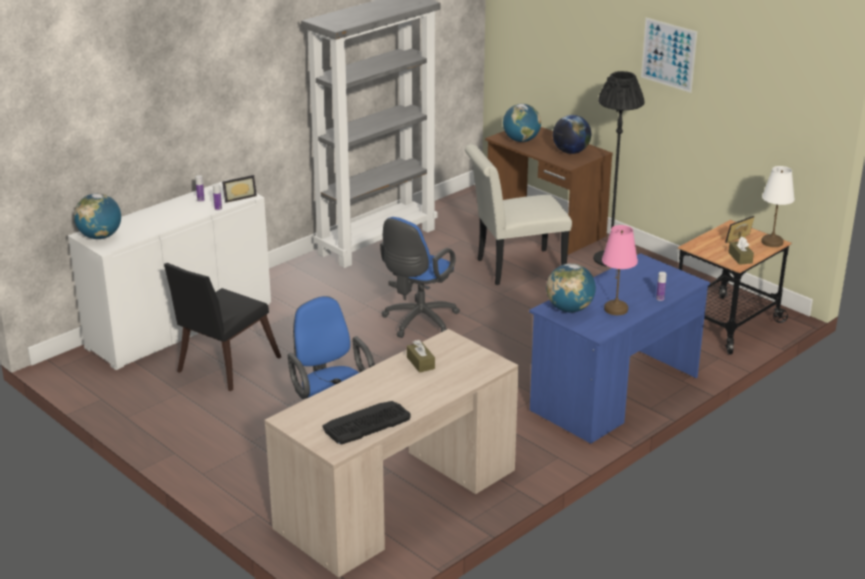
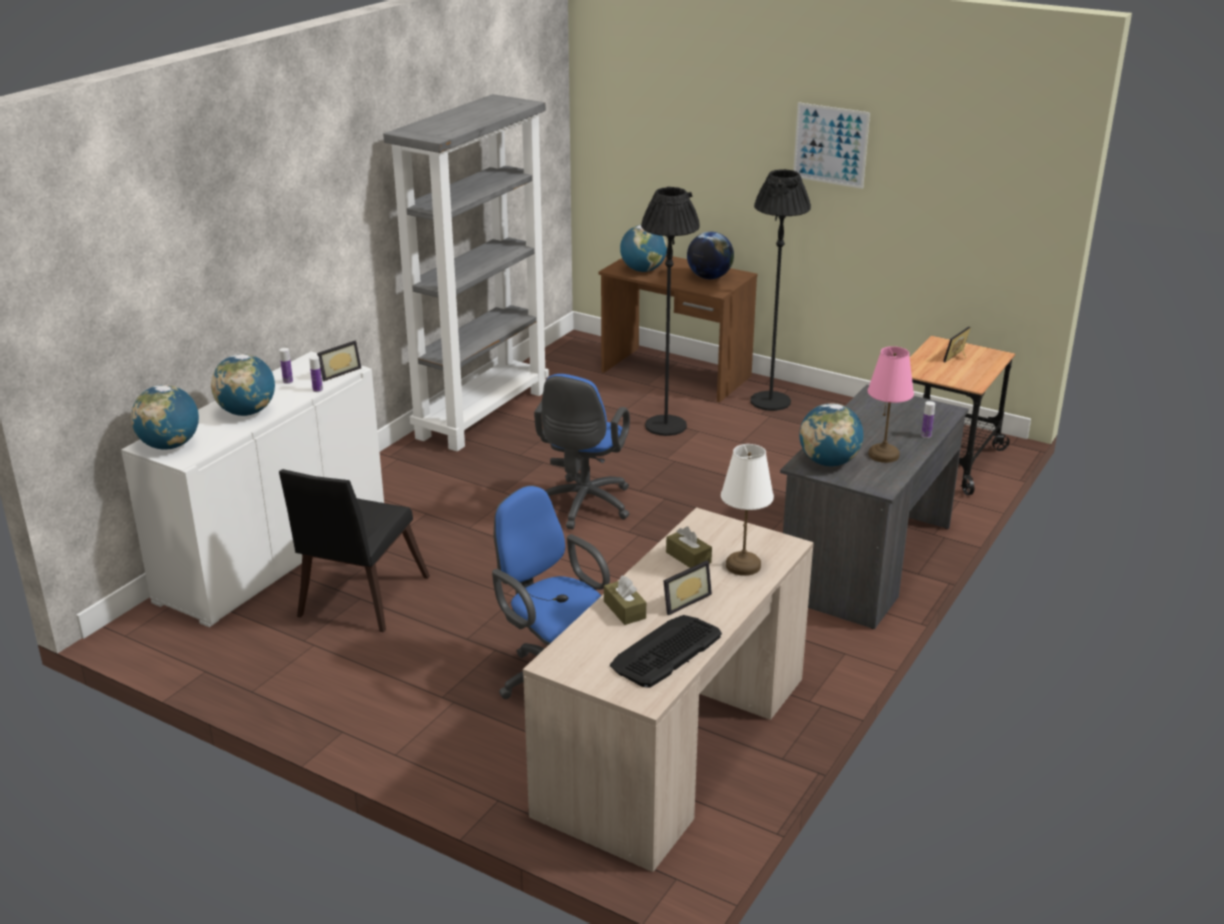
camera: 15 degrees left, 0 degrees up
(162, 219) = (247, 412): none -> globe
(399, 391) = (683, 600): none -> picture frame
(514, 268) = (665, 426): white chair -> black floor lamp
(614, 394) = (866, 562): blue desk -> grey desk
(740, 258) = (971, 377): brown tissue box -> brown tissue box (624, 610)
(772, 242) = (994, 355): white table lamp -> white table lamp (742, 565)

